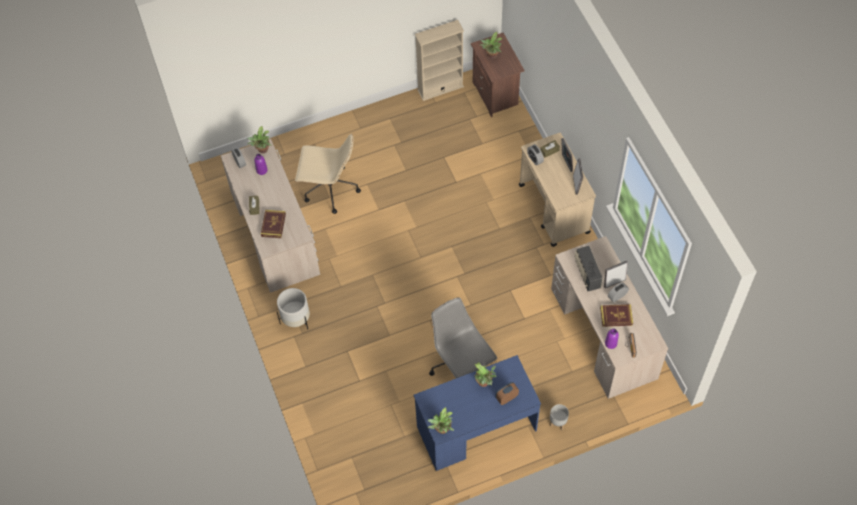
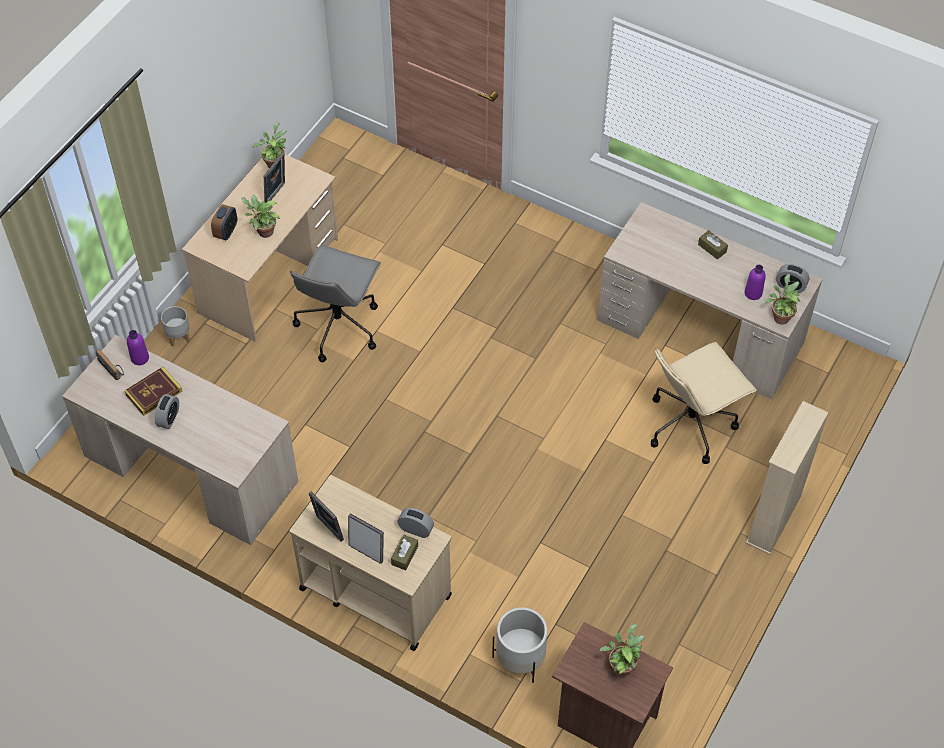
camera: 140 degrees right, 5 degrees down
(273, 225) = (667, 243): book -> none
(296, 319) = (574, 259): white planter -> white planter (520, 659)
(440, 88) = (693, 672): beige bookcase -> beige bookcase (774, 519)
(461, 366) = (338, 326): grey office chair -> grey office chair turned 90 degrees clockwise
(476, 429) = (269, 276): blue desk -> beige desk
(587, 274) = (228, 421): radio -> none
(614, 282) = (185, 433): picture frame -> picture frame (276, 194)

